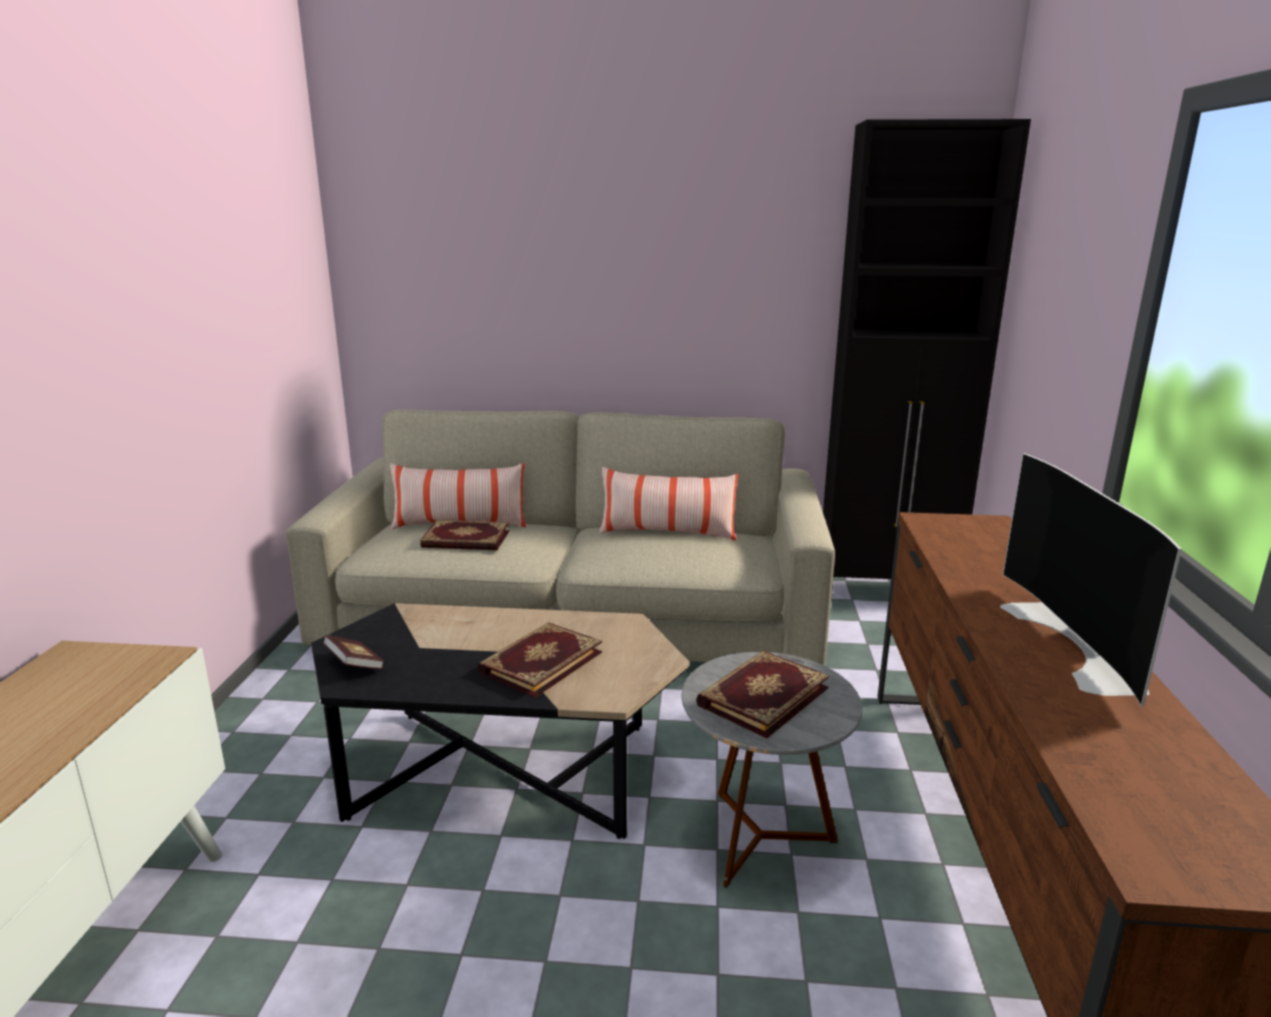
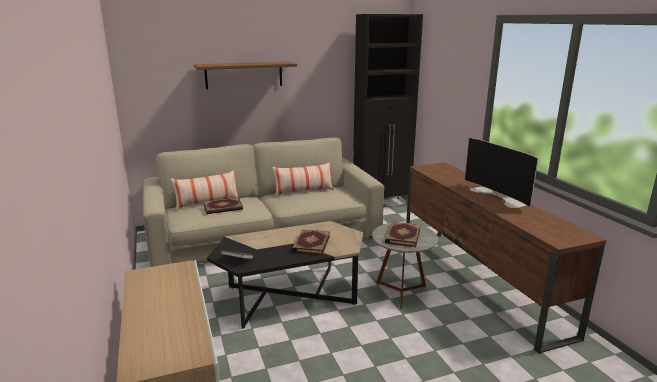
camera: 25 degrees left, 0 degrees up
(581, 262) = (244, 75): none -> brown shelf

